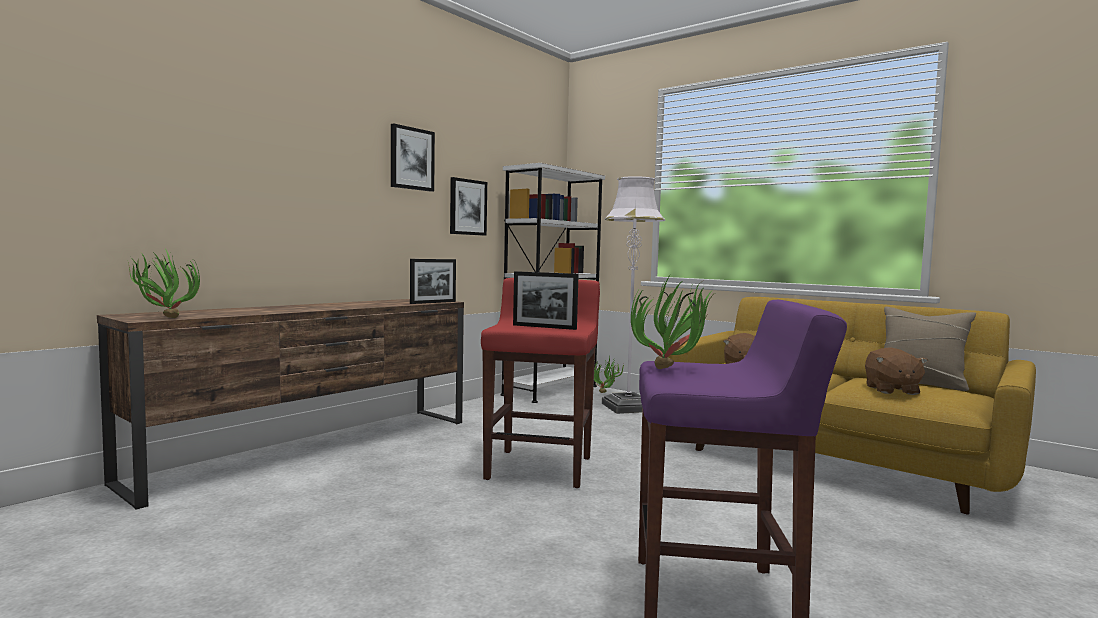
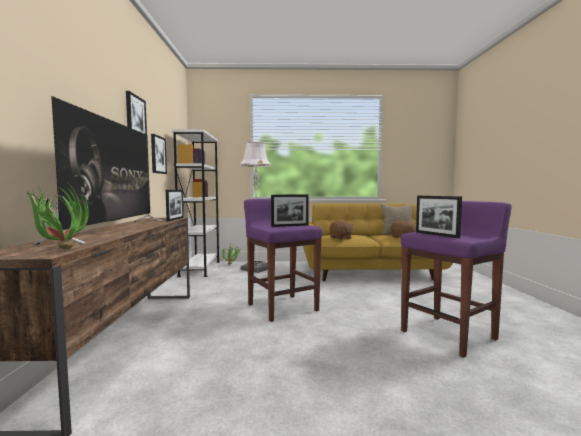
camera: 40 degrees left, 0 degrees up
(308, 306) = (115, 229): none -> television
(540, 467) = (282, 307): red stool -> purple stool
(674, 370) = (436, 235): potted plant -> picture frame

